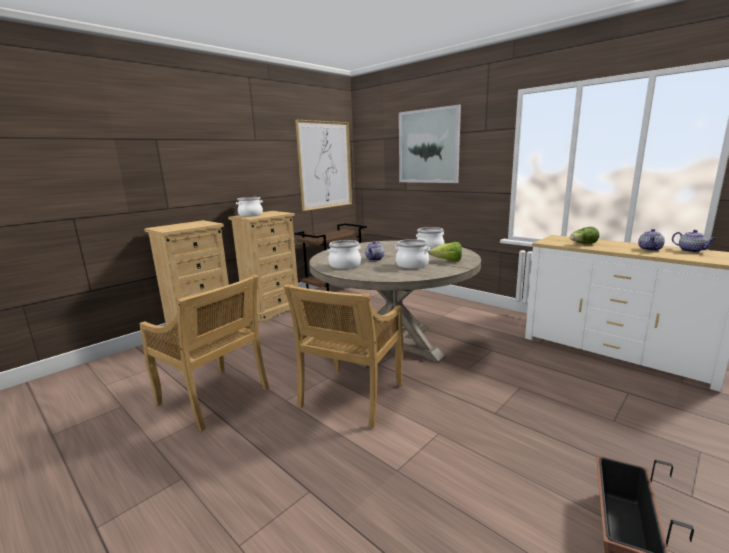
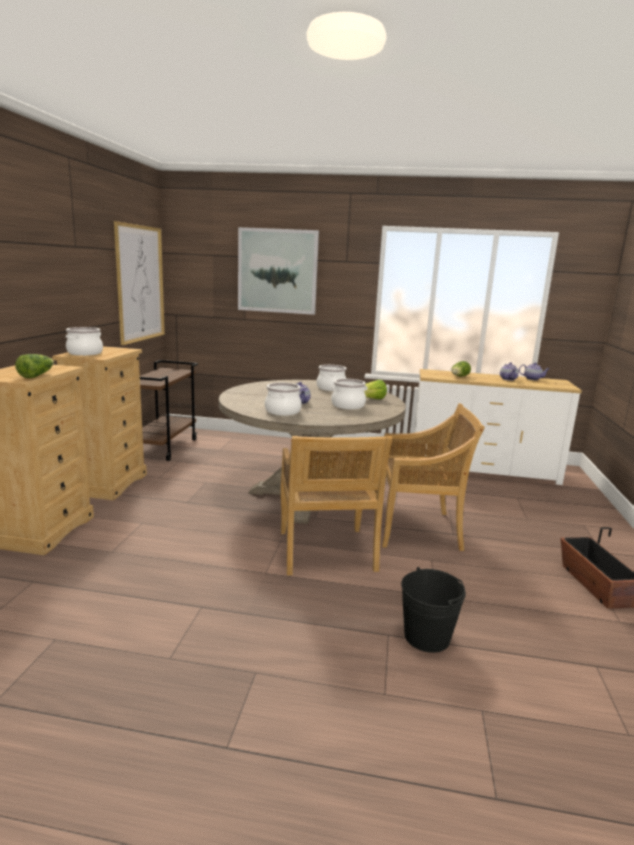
camera: 35 degrees left, 0 degrees up
(181, 228) = (36, 376): none -> lettuce
(215, 397) = (178, 593): beige chair -> beige chair (418, 529)
(340, 508) = (427, 637): none -> black bucket

